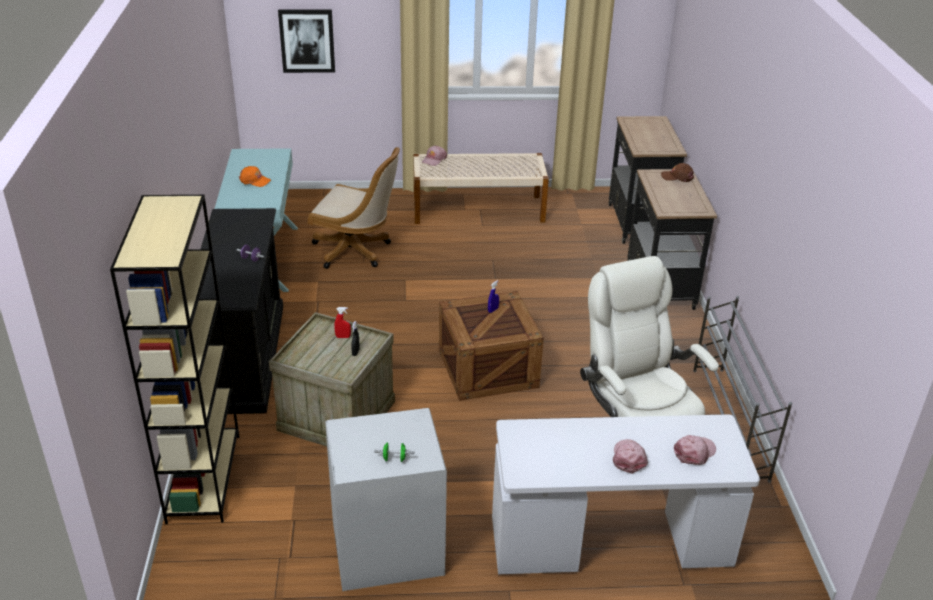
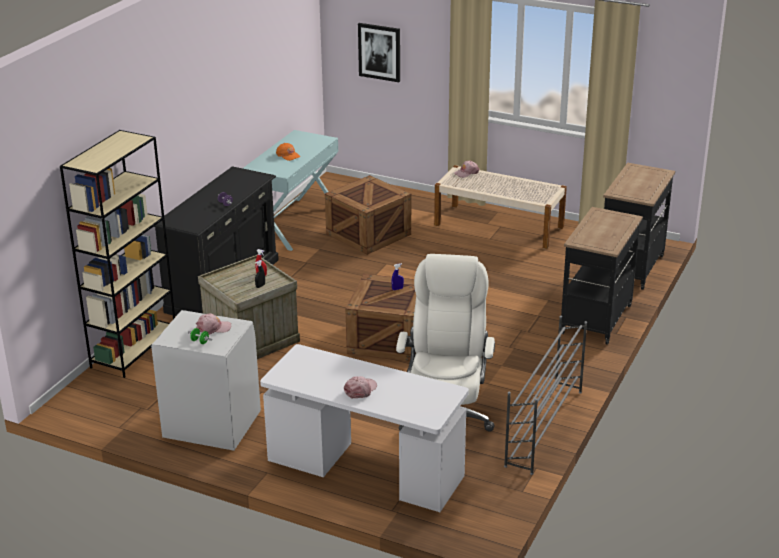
camera: 30 degrees right, 5 degrees down
(356, 251) = (368, 235): office chair -> crate
(677, 177) = (620, 219): brown cap -> none
(694, 452) = (411, 400): pink cap -> pink cap (213, 328)

